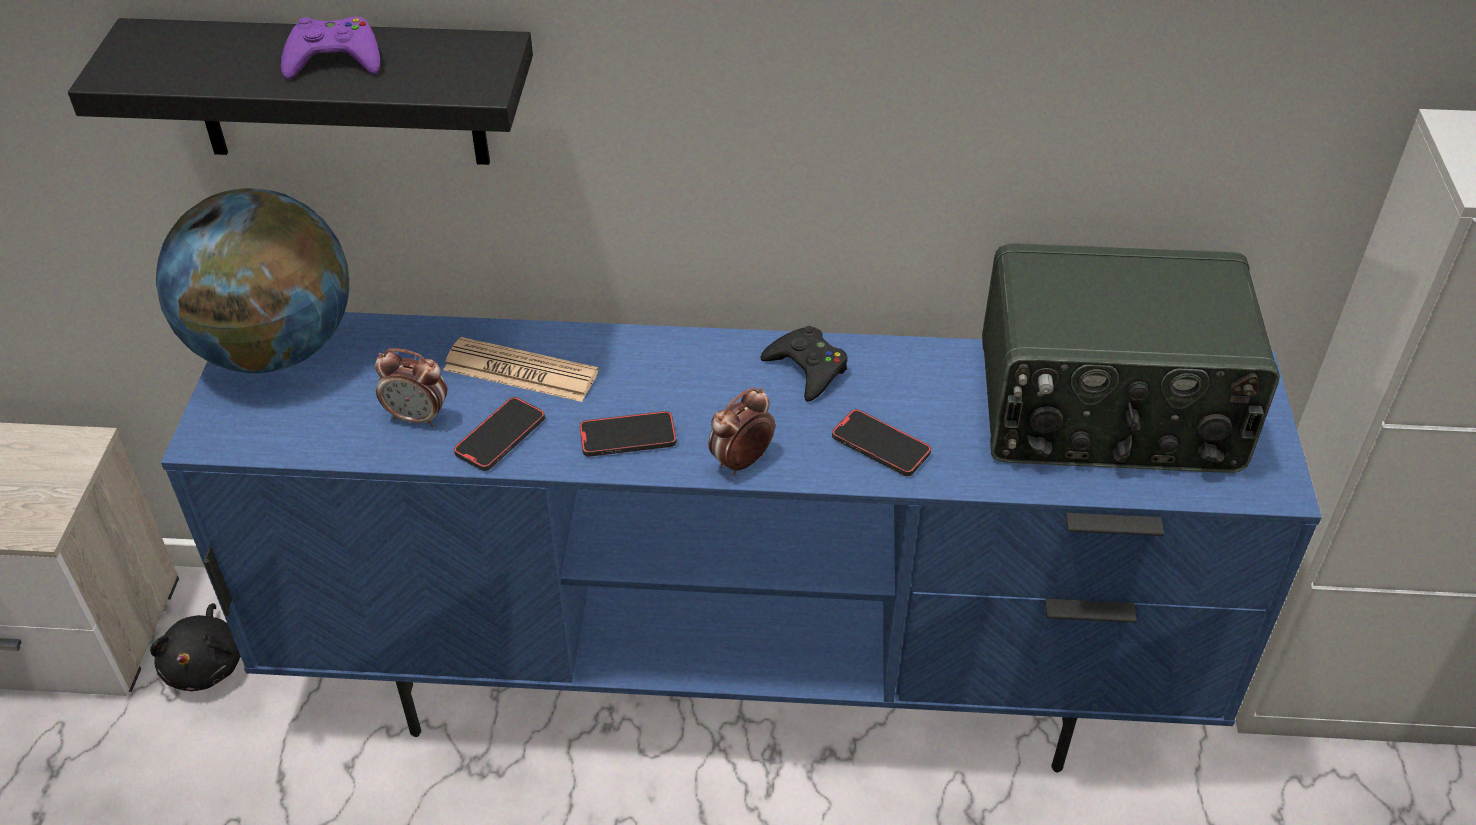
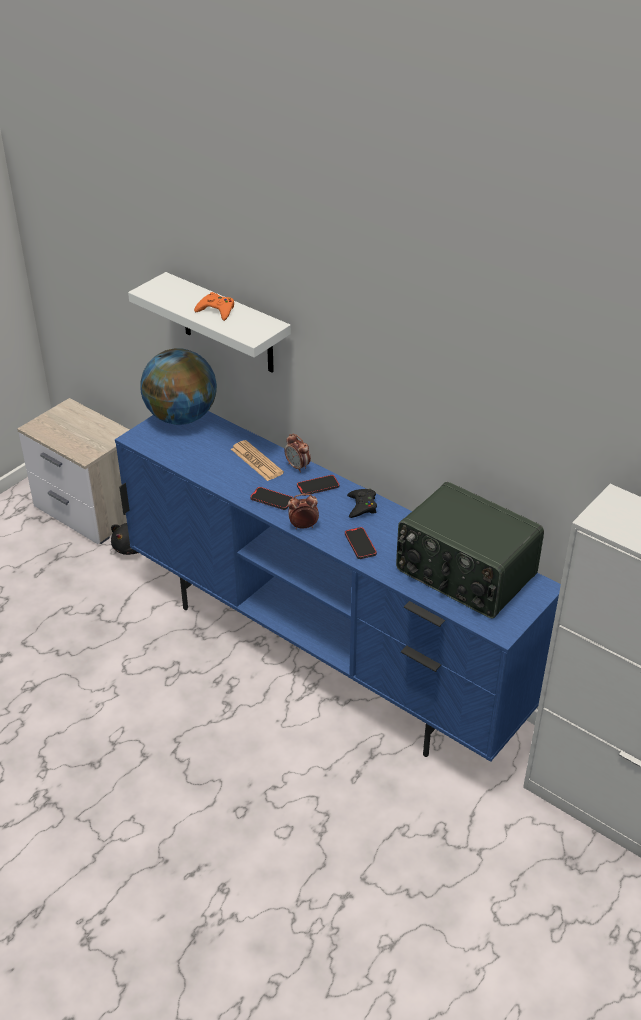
camera: 35 degrees right, 5 degrees down
(334, 59) = (216, 310): purple game controller -> orange game controller
(338, 92) = (227, 324): black shelf -> white shelf
(418, 417) = (207, 461): alarm clock -> alarm clock (297, 467)
(500, 437) = (228, 480): phone -> phone (318, 487)

